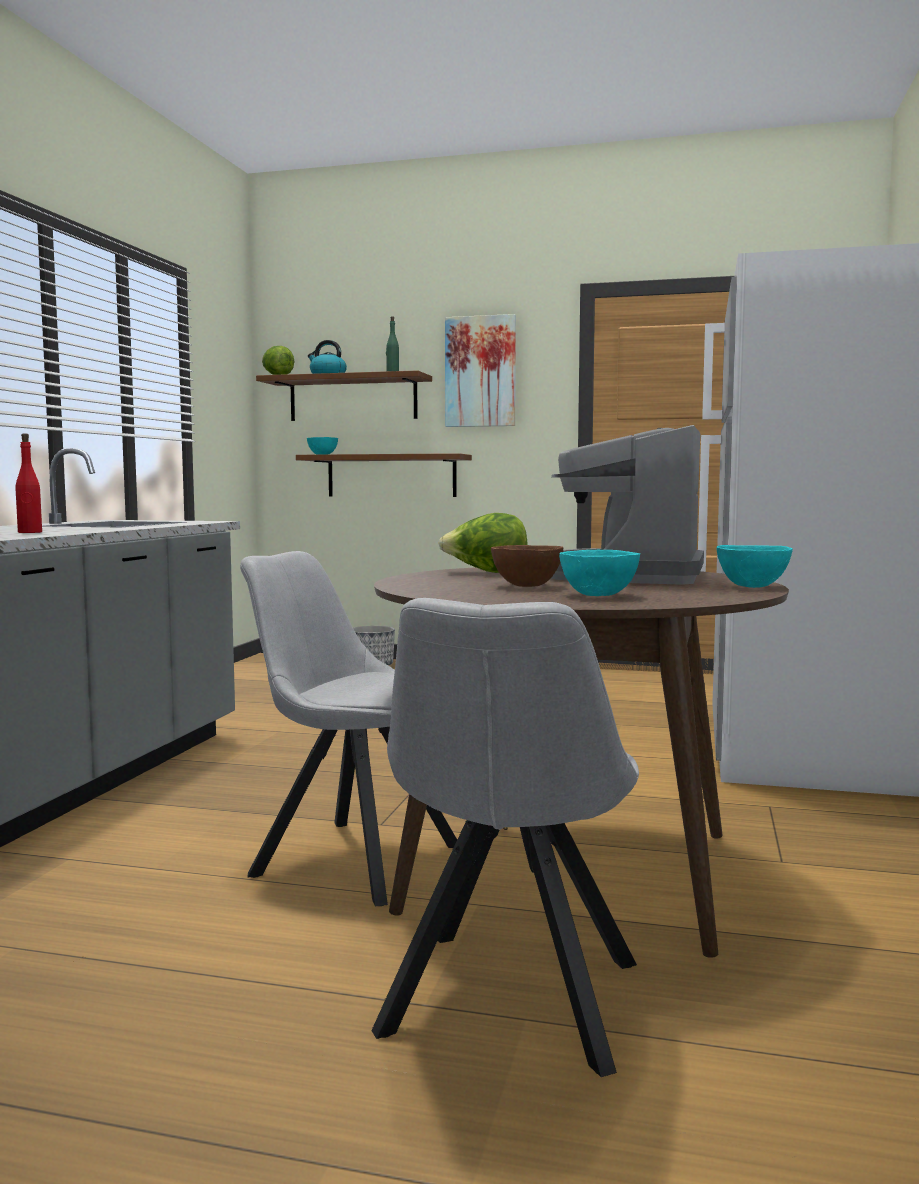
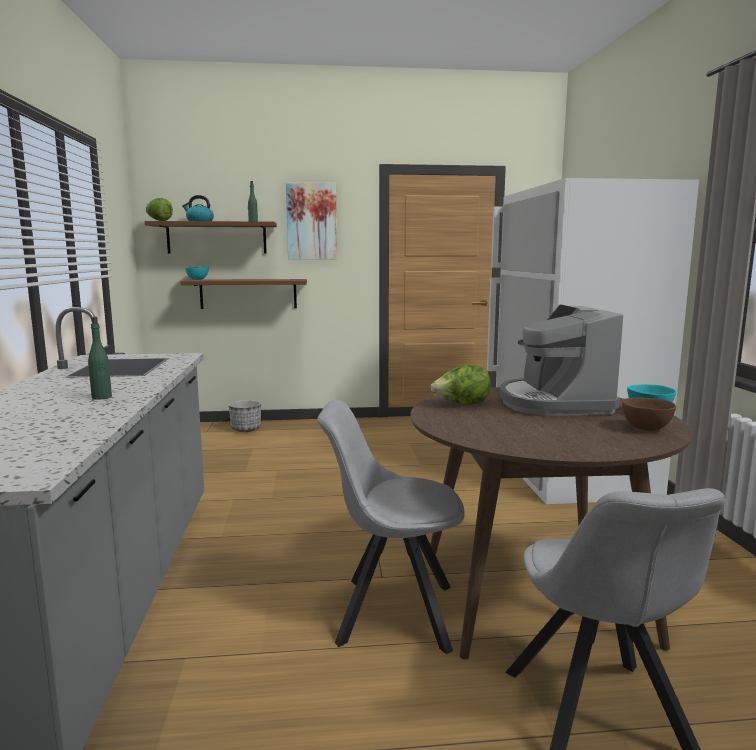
camera: 20 degrees left, 5 degrees up
(30, 532) = (102, 397): red bottle -> green bottle
(526, 586) = (528, 426): brown bowl -> brown bowl (646, 429)
(600, 595) = (598, 436): turquoise bowl -> none

